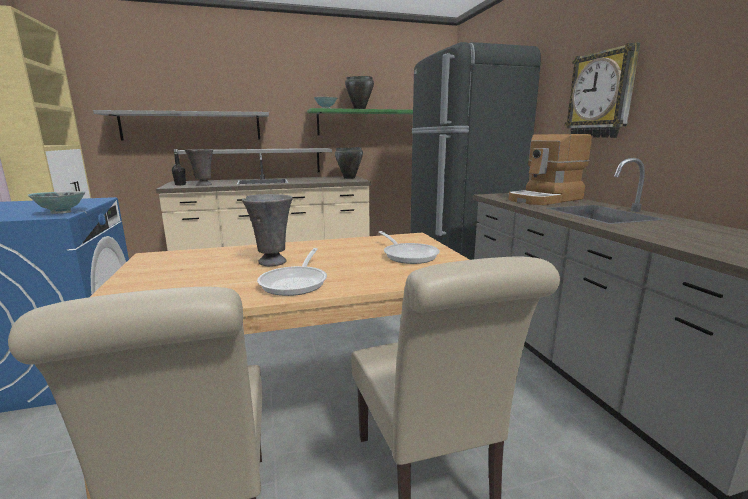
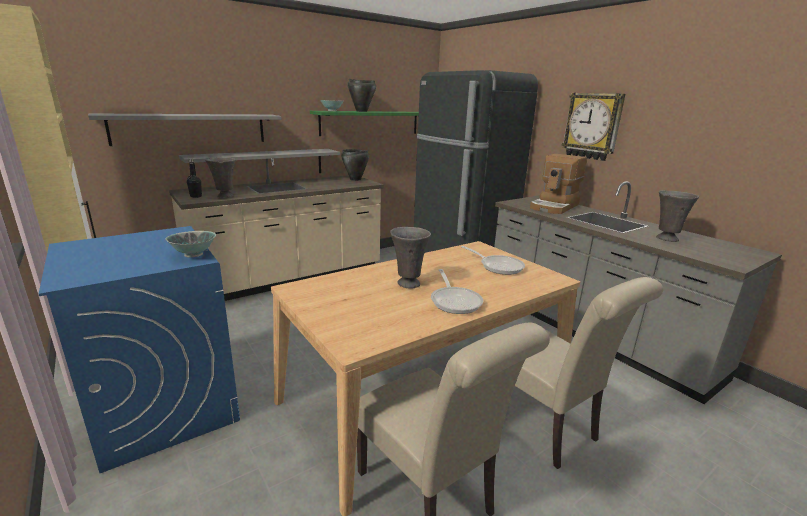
camera: 20 degrees left, 5 degrees up
(676, 232) = (666, 239): none -> grey vase

